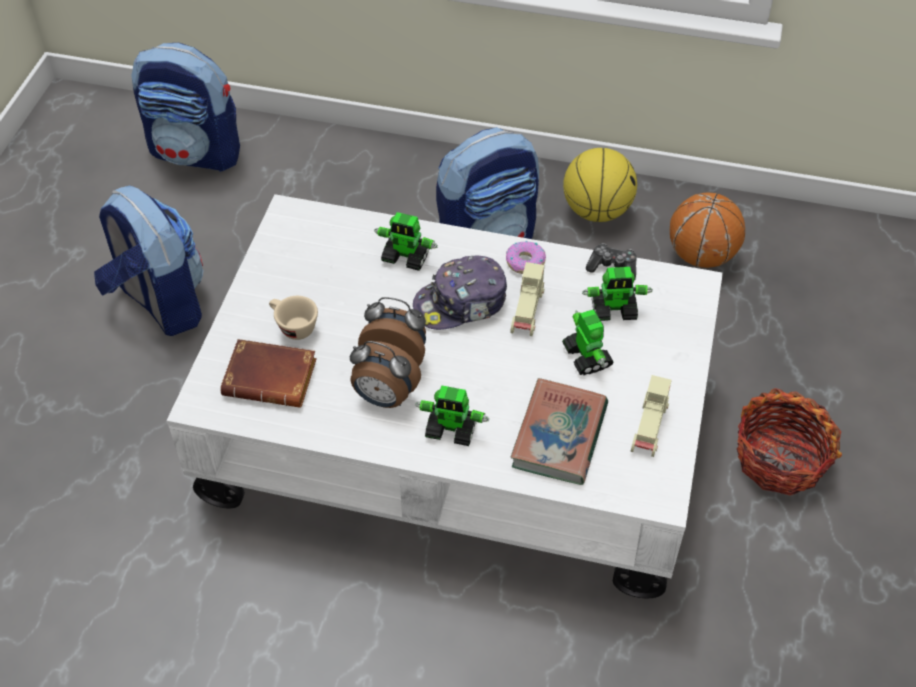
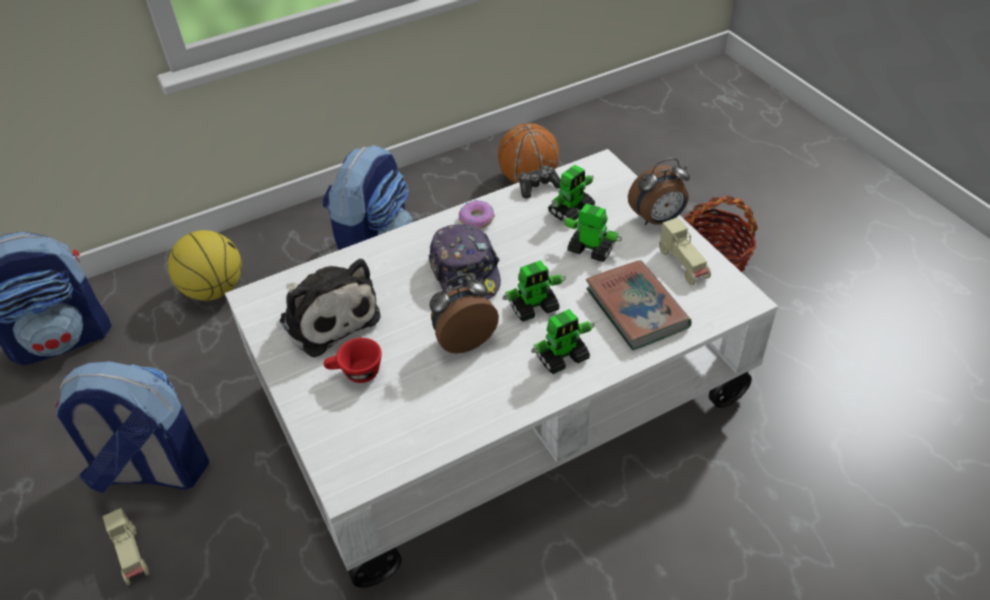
camera: 40 degrees left, 5 degrees down
(273, 377) = (384, 420): brown book -> none
(293, 327) = (356, 373): beige cup -> red cup
(322, 266) = (328, 316): none -> plush toy
(384, 398) = (488, 372): alarm clock -> alarm clock (657, 220)
(406, 257) = (387, 269): toy robot -> toy robot (534, 307)
(461, 303) = (466, 273): cap -> cap turned 45 degrees counterclockwise
(527, 313) = (518, 248): beige toy car -> beige toy car (132, 555)
(597, 210) = (431, 192): basketball -> basketball (214, 289)

